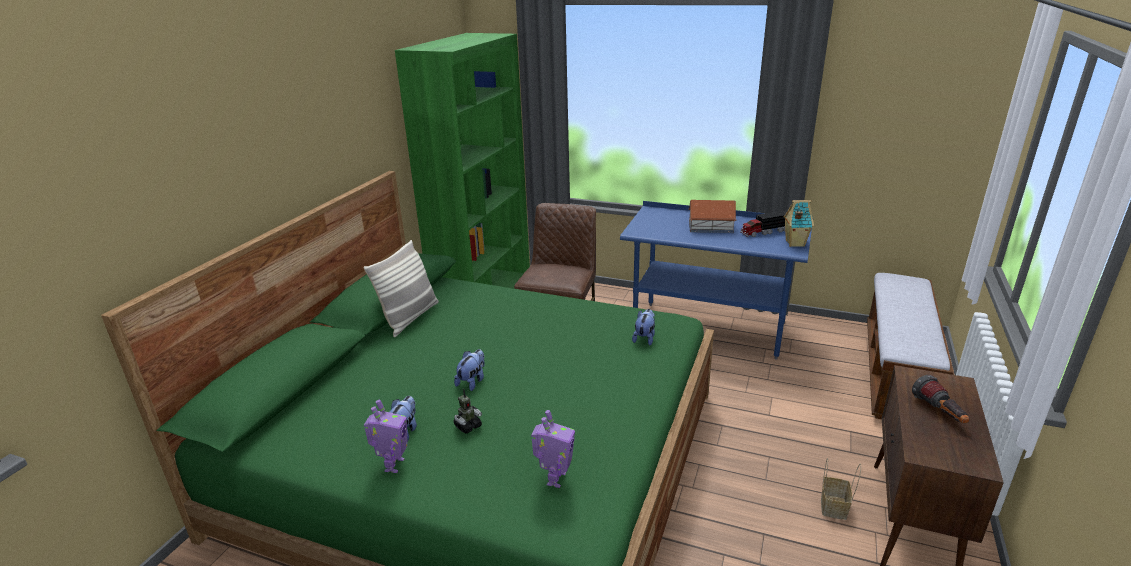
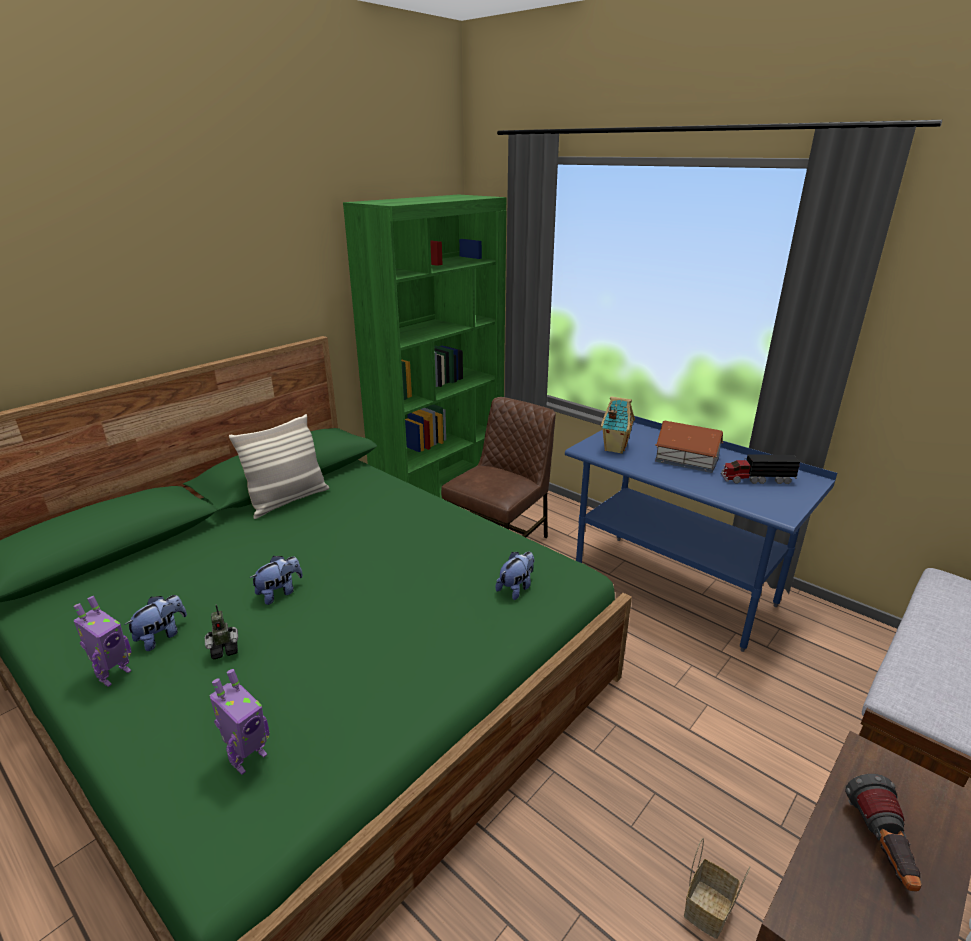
camera: 20 degrees right, 0 degrees up
(794, 243) = (788, 503): toy house -> toy house (614, 448)

